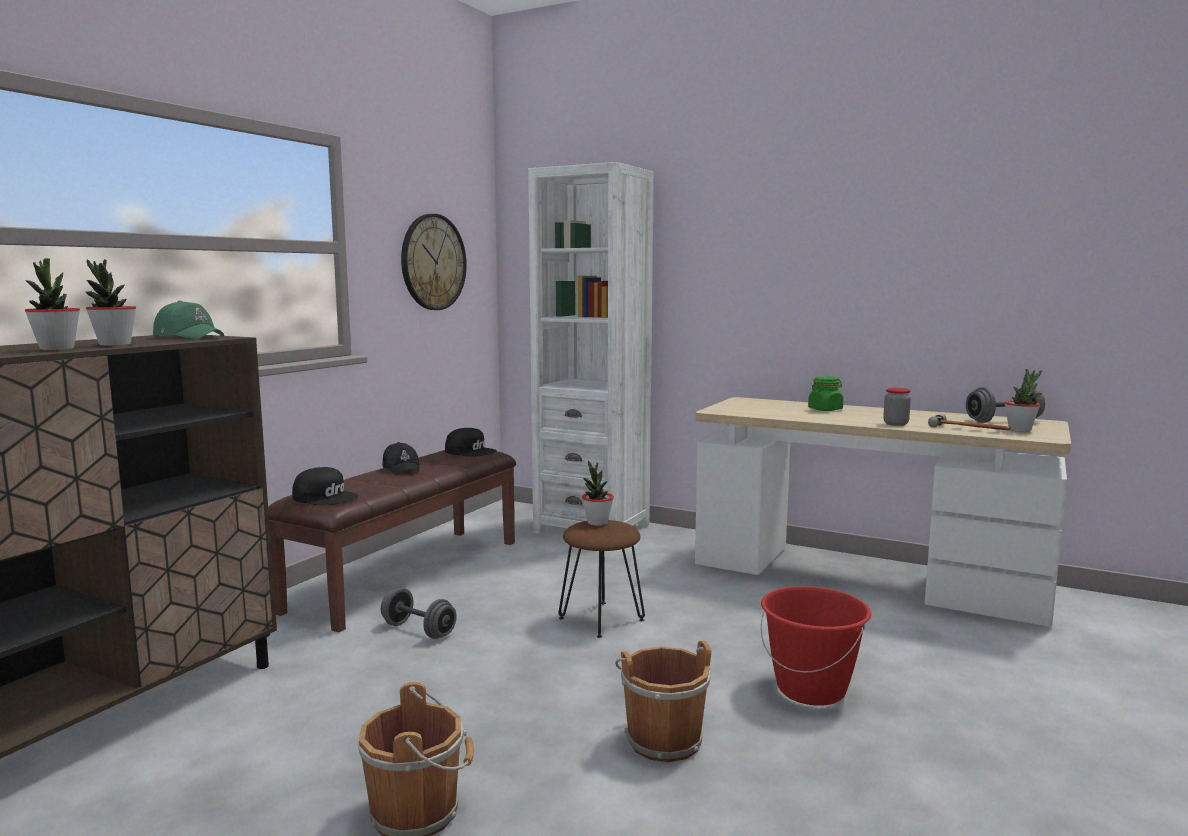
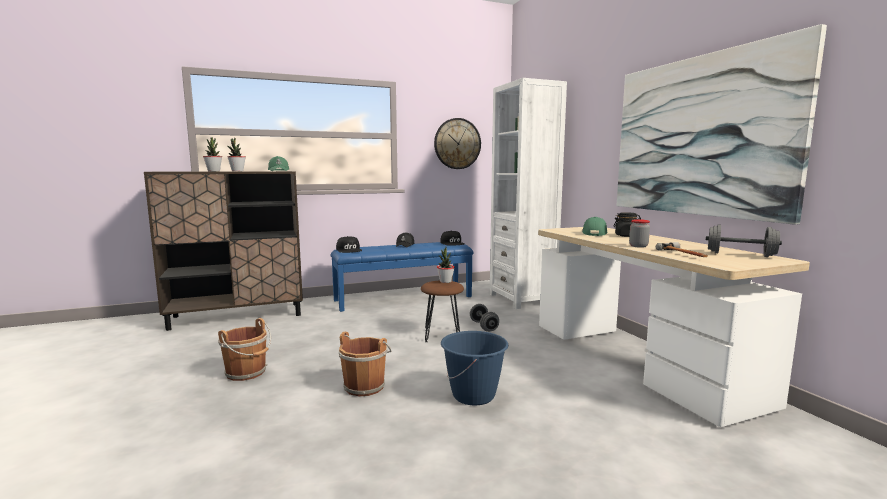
camera: 40 degrees right, 0 degrees up
(407, 574) = (403, 298): brown bench -> blue bench
(418, 630) = (365, 318): grey dumbbell -> grey dumbbell (484, 326)
(784, 411) = (594, 233): none -> green cap
(811, 689) = (474, 395): red bucket -> blue bucket
(825, 409) = (626, 236): green jar -> black jar
(904, 274) = (699, 136): none -> picture
(1020, 430) = (727, 260): potted plant -> none

